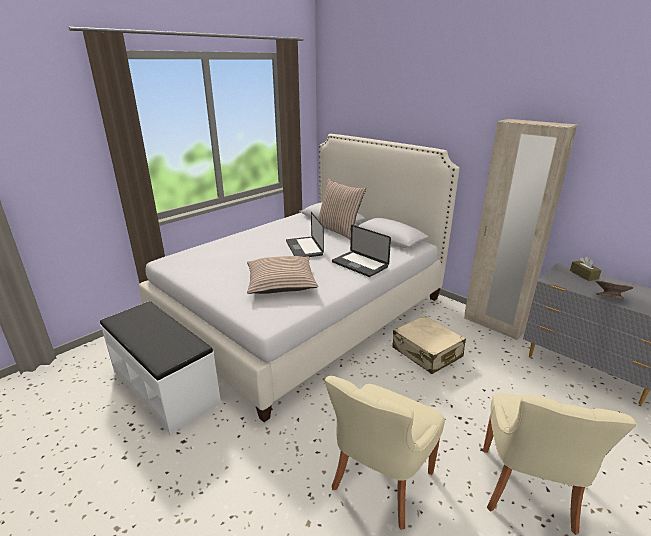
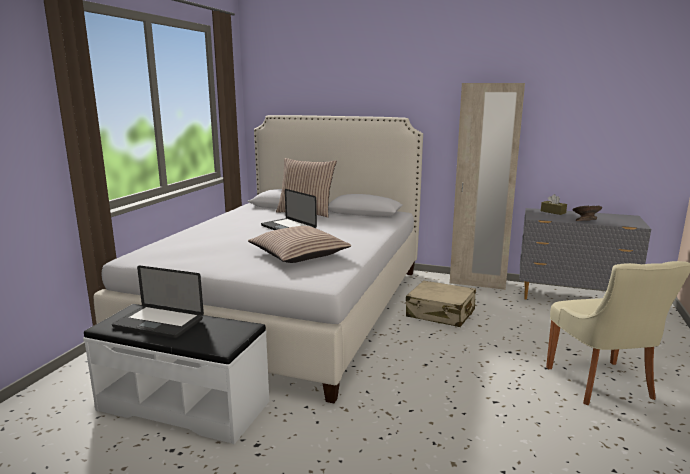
camera: 25 degrees left, 10 degrees down
(359, 265) = (361, 232): laptop -> laptop (158, 323)
(380, 482) = (487, 414): beige chair -> none

